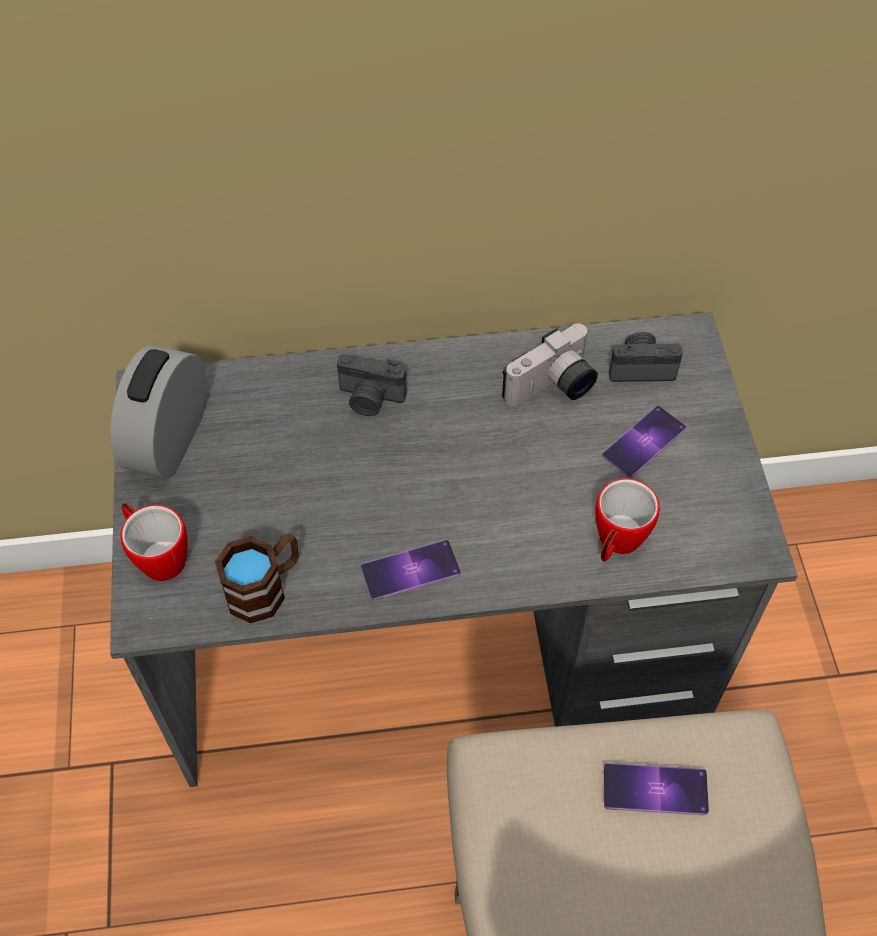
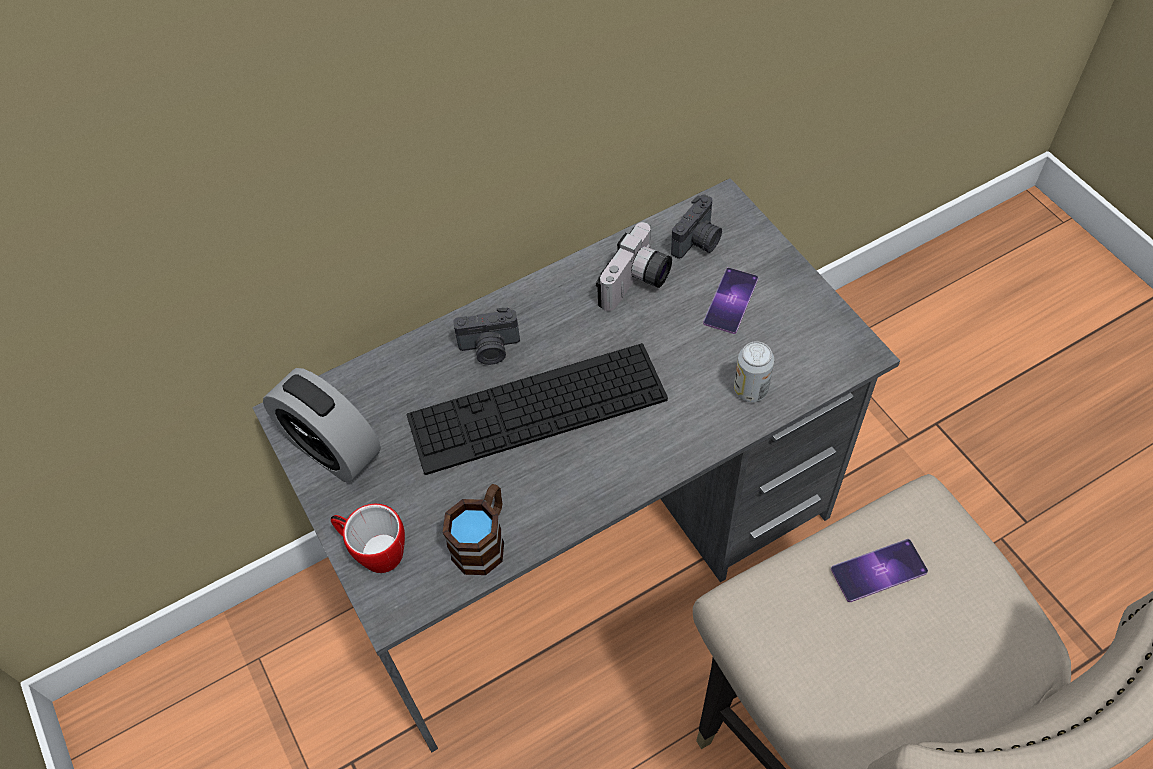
camera: 20 degrees left, 0 degrees up
(169, 439) = (332, 448): alarm clock -> alarm clock turned 45 degrees counterclockwise
(386, 476) = (537, 408): none -> keyboard
(410, 570) = (597, 476): phone -> none
(616, 543) = (750, 389): mug -> can
(641, 367) = (698, 242): camera -> camera turned 150 degrees clockwise

